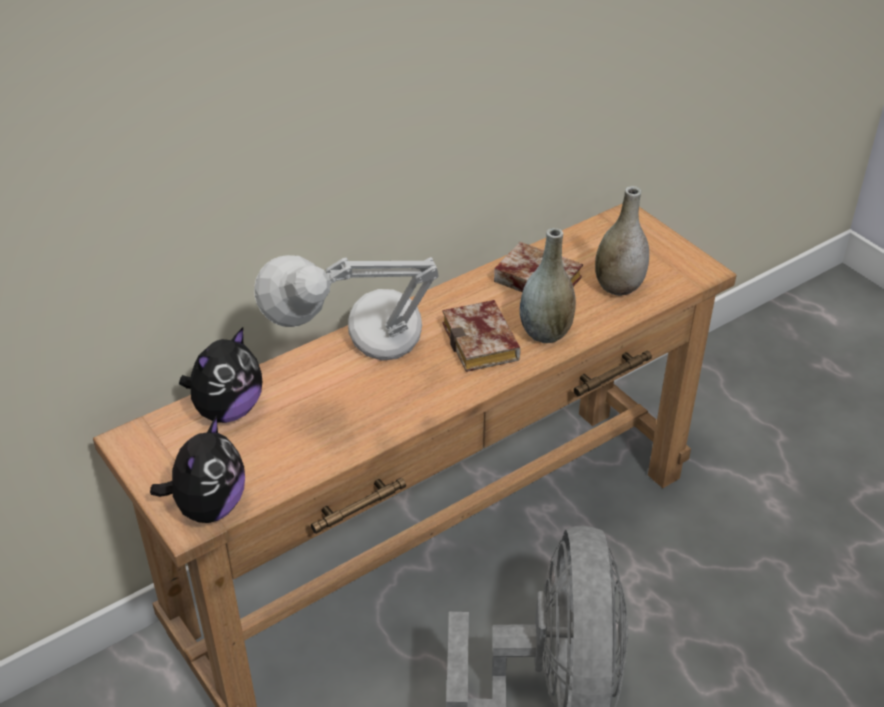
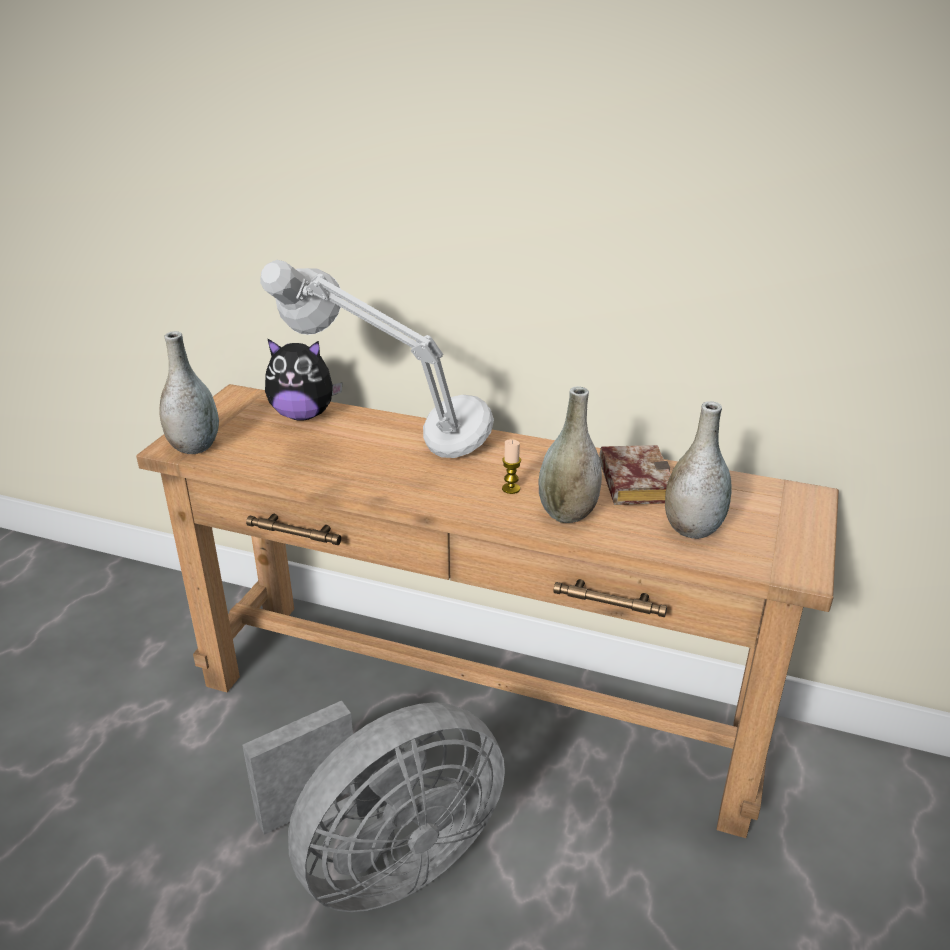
camera: 55 degrees right, 10 degrees down
(208, 507) = (194, 447): plush toy -> grey vase
(484, 344) = (511, 489): book -> candle

